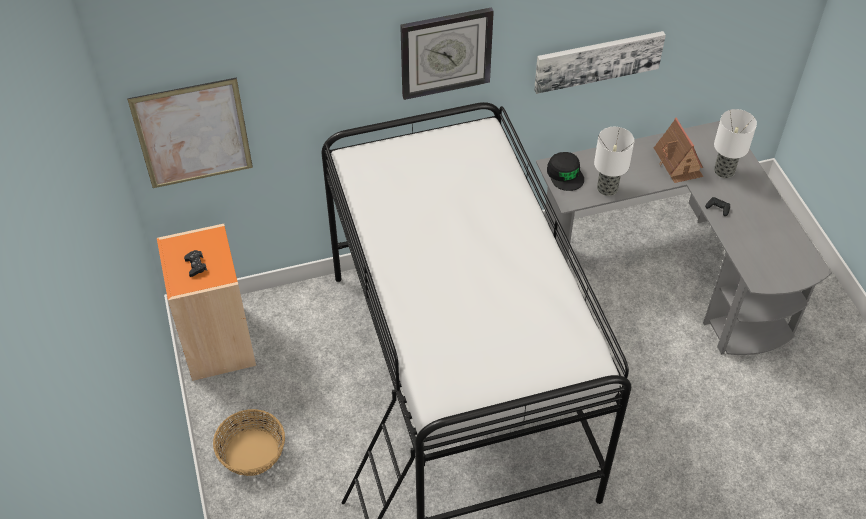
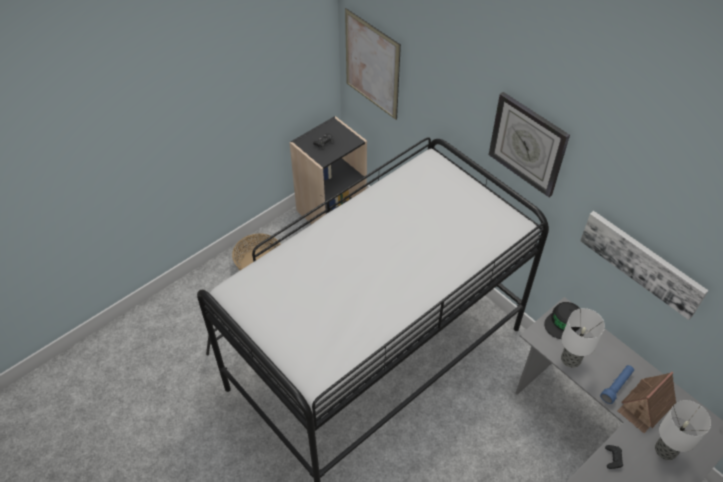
camera: 65 degrees right, 0 degrees up
(216, 342) = (331, 209): orange bookcase -> black bookcase
(650, 171) = (616, 386): none -> blue flashlight

